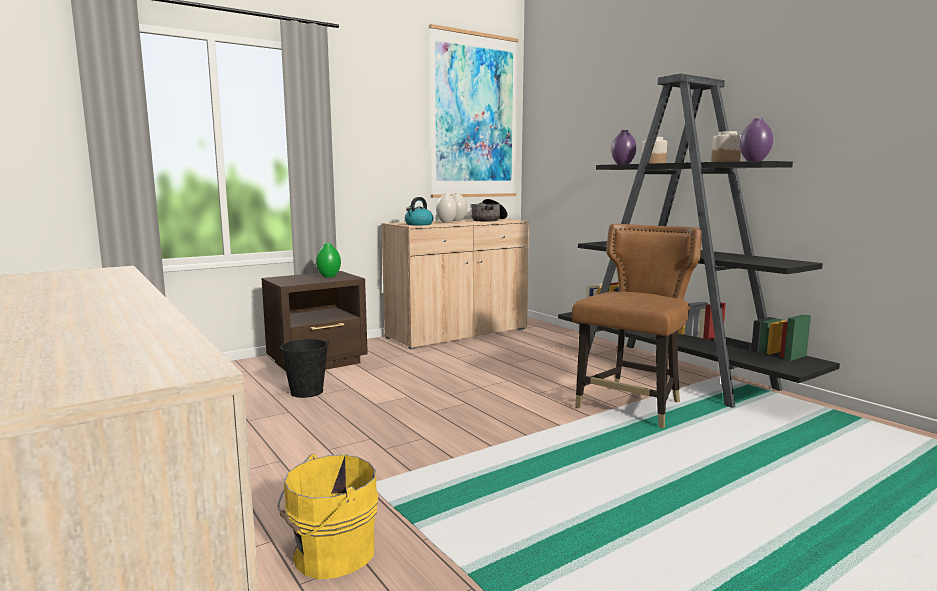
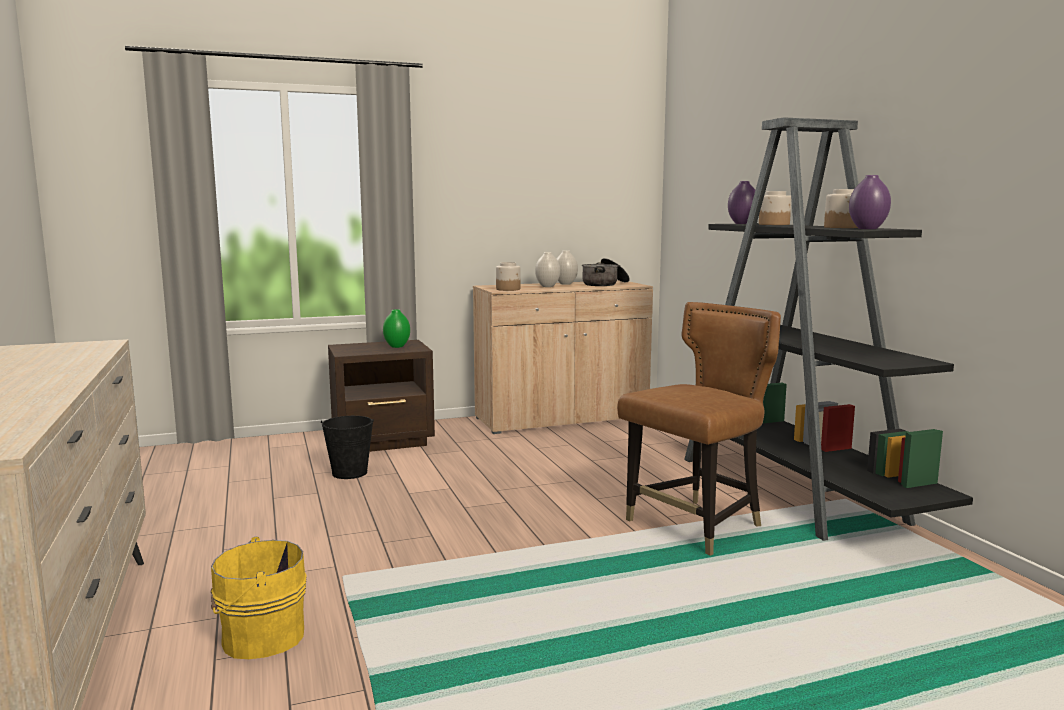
camera: 15 degrees right, 0 degrees up
(418, 224) = (508, 289): kettle -> jar
(474, 116) = (596, 158): picture -> none

